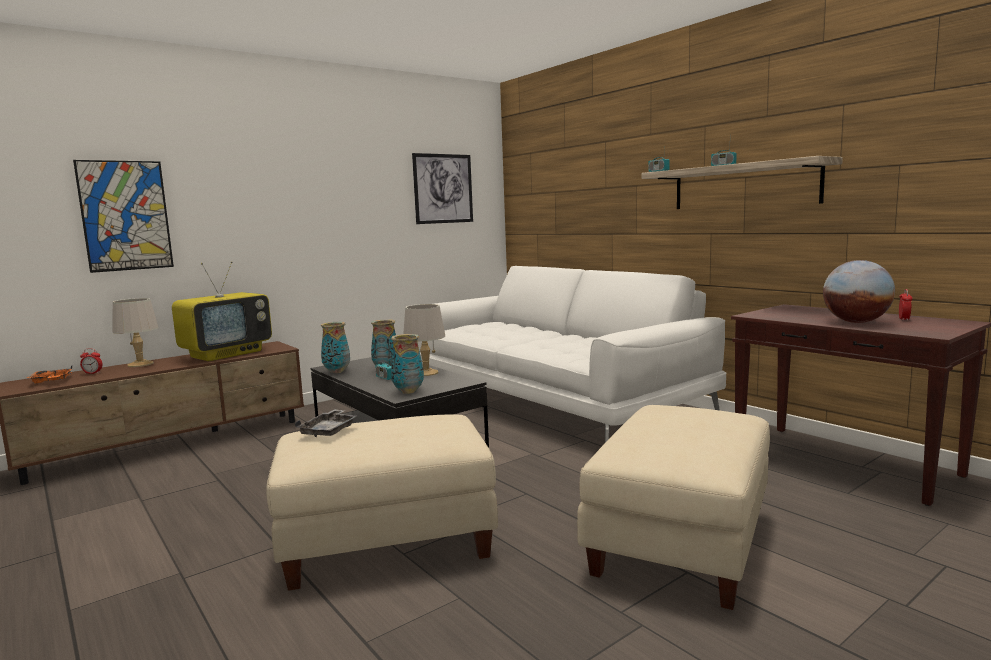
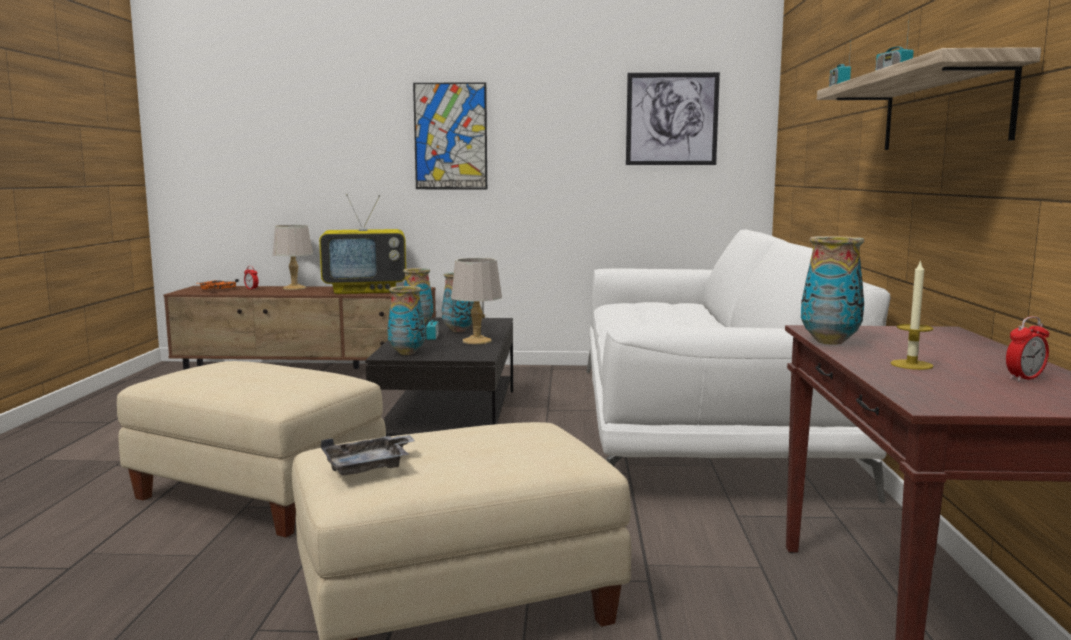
camera: 40 degrees right, 0 degrees up
(125, 216) = (302, 144): picture -> picture (450, 136)
(329, 431) = (230, 364): grey tray -> grey tray (369, 467)
(786, 319) = (829, 342): none -> vase
(856, 322) = (911, 365): globe -> candle

